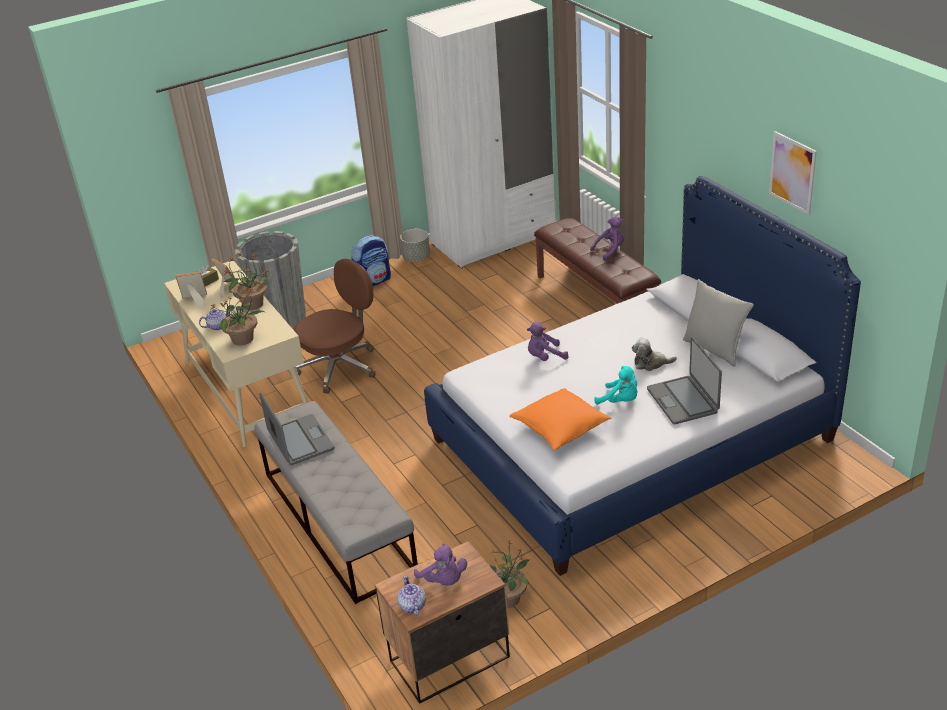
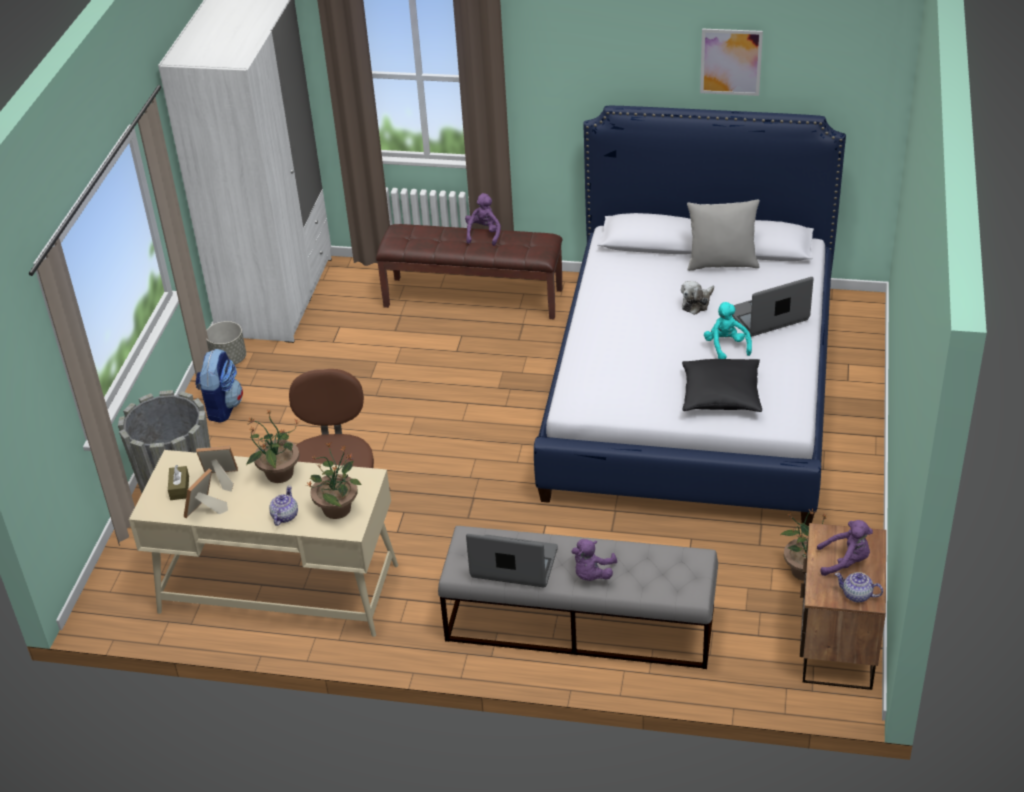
camera: 50 degrees left, 5 degrees up
(545, 357) = (610, 351): purple plush toy -> purple plush toy (592, 574)
(560, 428) = (721, 396): orange pillow -> black pillow
(620, 401) = (726, 346): turquoise plush toy -> turquoise plush toy turned 90 degrees counterclockwise
(683, 400) = (768, 316): laptop -> laptop turned 135 degrees clockwise

